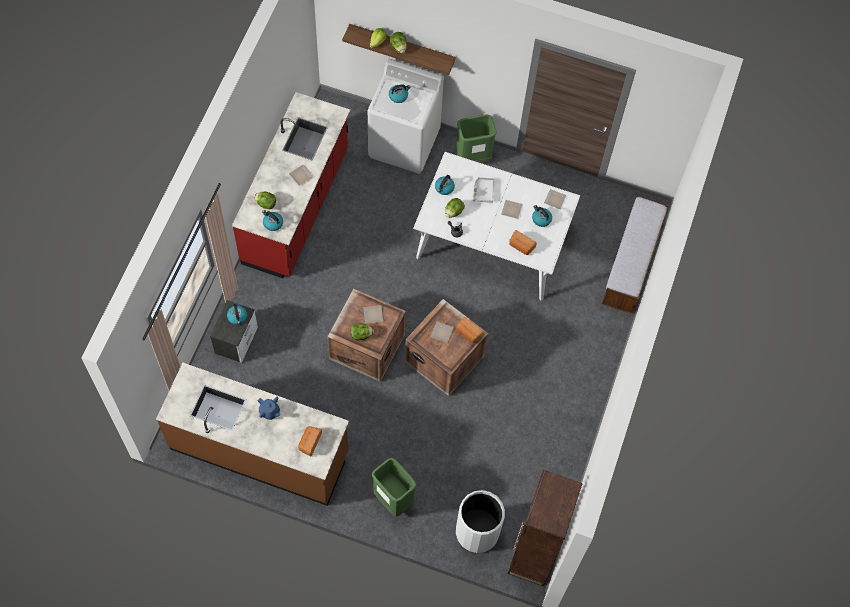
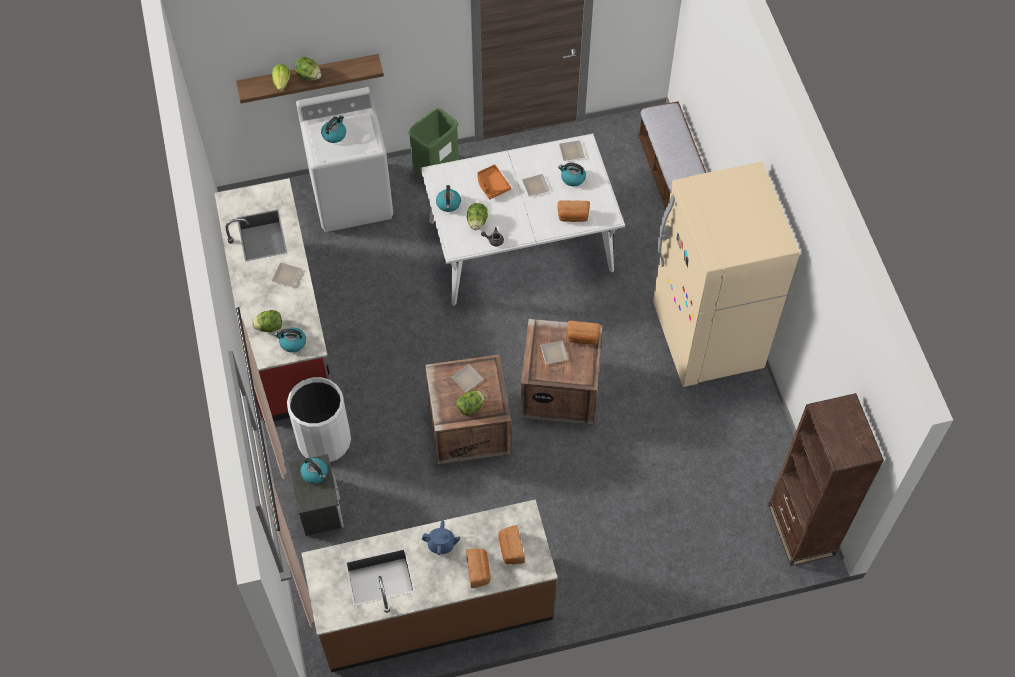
camera: 30 degrees left, 5 degrees down
(279, 443) = (478, 571): none -> bread
(393, 499) = (616, 567): green trash can -> none
(477, 531) = (727, 544): white trash can -> white trash can (324, 440)
(483, 192) = (492, 185): grey tray -> orange tray
(571, 385) = (707, 337): none -> beige fridge

